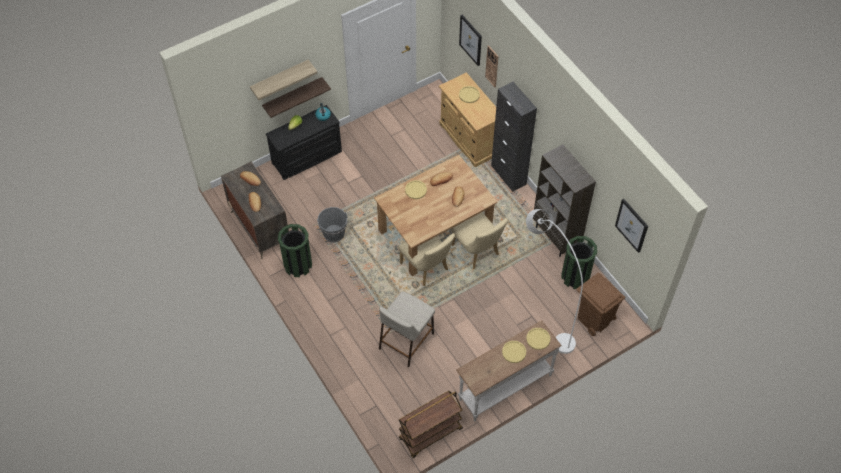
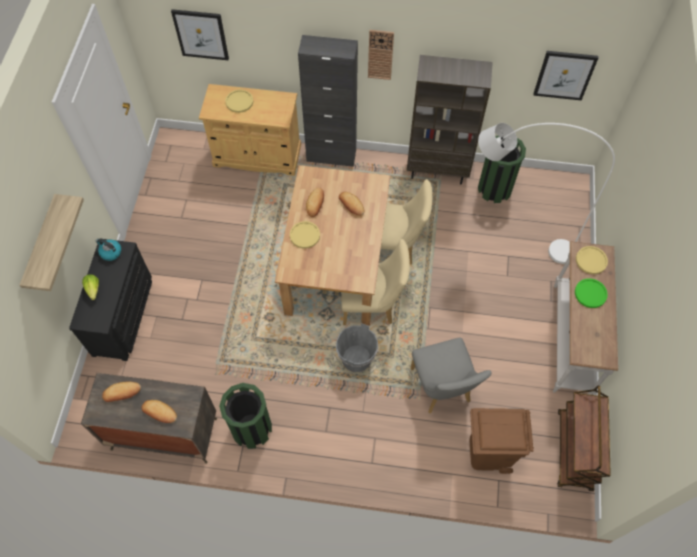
camera: 50 degrees left, 5 degrees up
(293, 96) = (65, 257): shelf -> none
(334, 234) = (247, 361): grey bucket -> grey bucket (356, 359)
(406, 340) = (442, 389): beige stool -> grey chair
(492, 66) = (253, 42): wall clock -> wall clock (380, 54)
(514, 352) = (590, 293): yellow plate -> green plate
(594, 319) = (553, 208): brown trash can -> brown trash can (489, 452)

